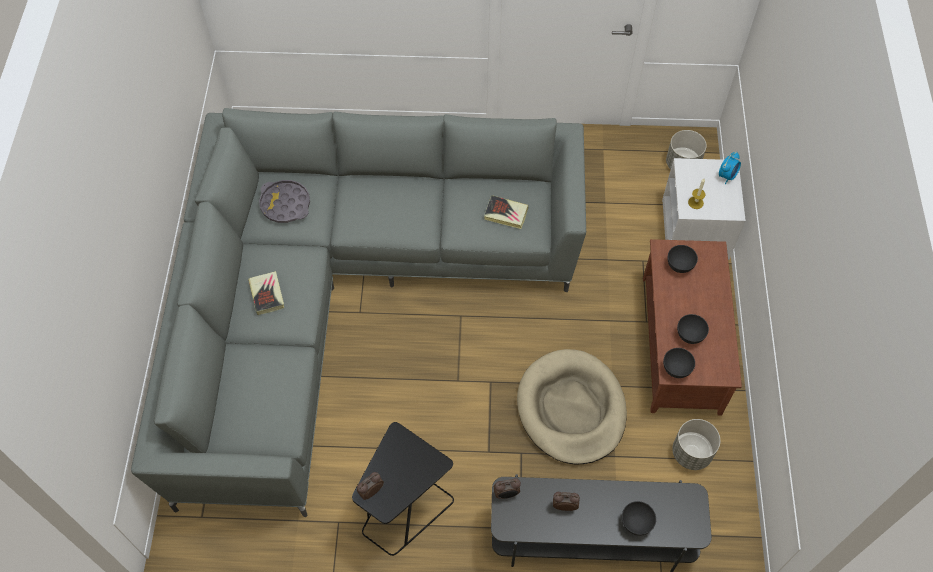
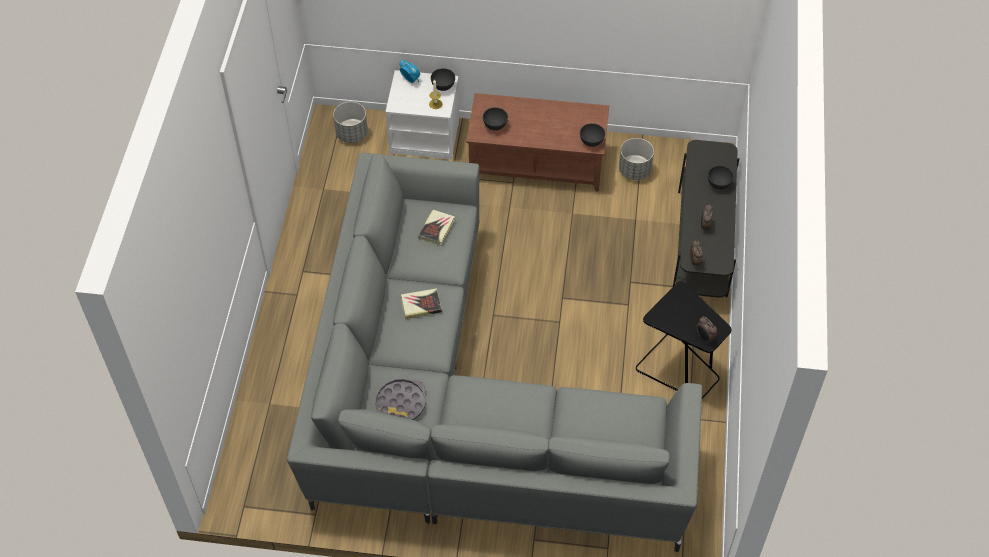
camera: 85 degrees left, 5 degrees down
(267, 294) = (504, 419): book -> book (421, 305)
(571, 409) = (591, 243): beige dog bed -> none
(689, 335) = (561, 129): grey bowl -> grey bowl (443, 86)

